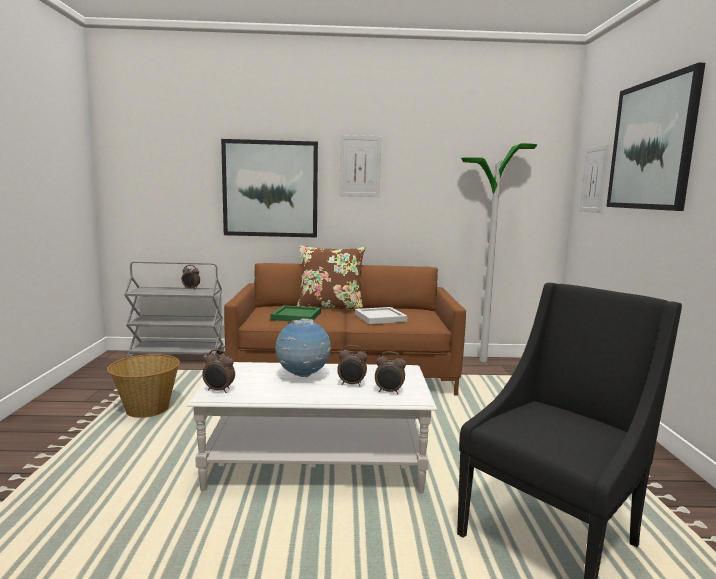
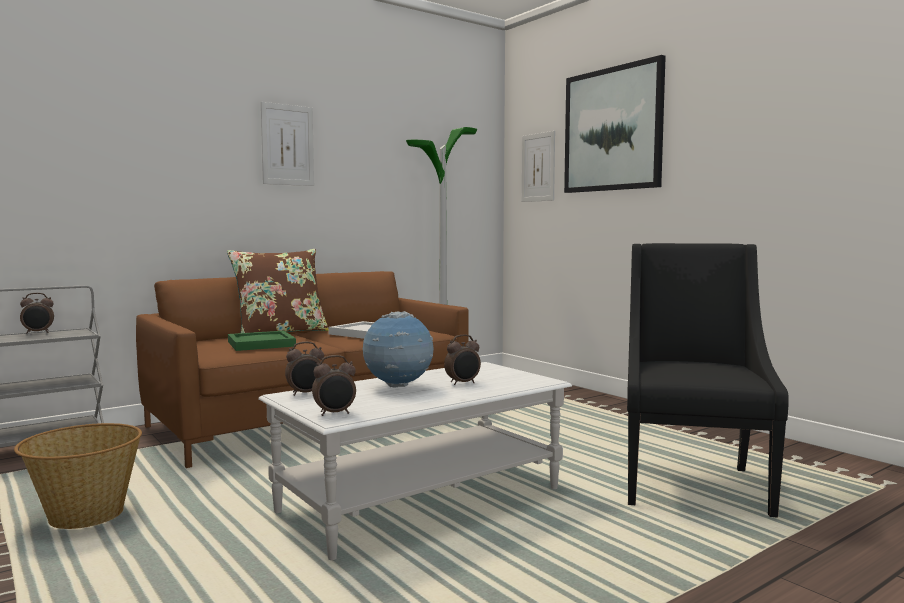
camera: 35 degrees left, 5 degrees down
(270, 189) = (164, 172): picture -> none
(389, 392) = (510, 381): alarm clock -> alarm clock (305, 394)

